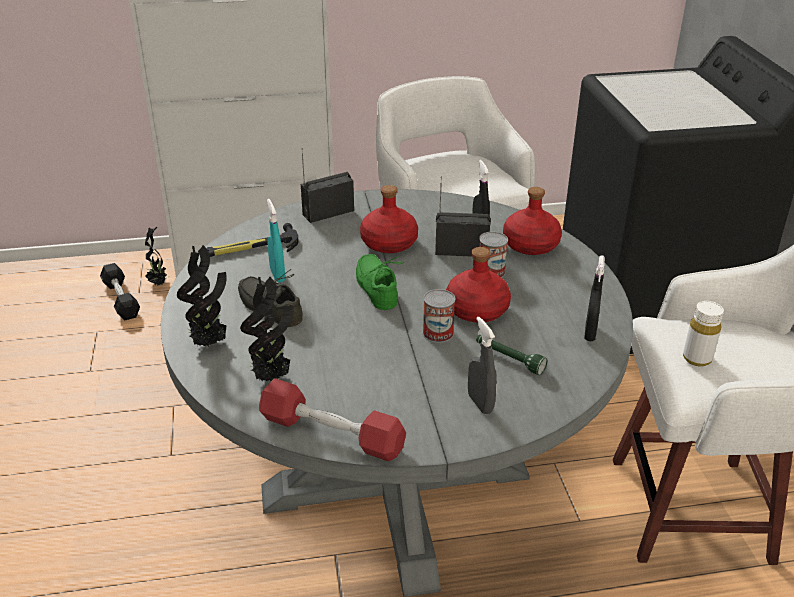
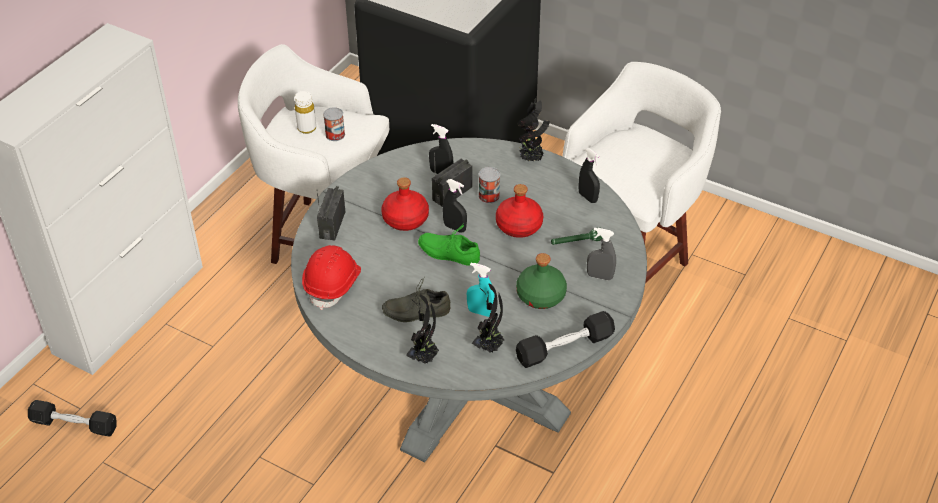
camera: 50 degrees left, 10 degrees up
(158, 283) = (83, 389): potted plant -> potted plant (531, 159)
(252, 248) = (333, 284): hammer -> red hard hat
(277, 275) = (382, 289): turquoise spray bottle -> turquoise spray bottle (480, 312)
(331, 433) = (564, 347): red dumbbell -> black dumbbell
(392, 375) = (540, 296): none -> green bottle
(417, 274) = (455, 228): none -> black spray bottle
(438, 333) = (523, 255): can -> can (335, 135)
(530, 244) = (480, 161): red bottle -> none
(697, 358) = (624, 173): white bottle -> white bottle (307, 128)

